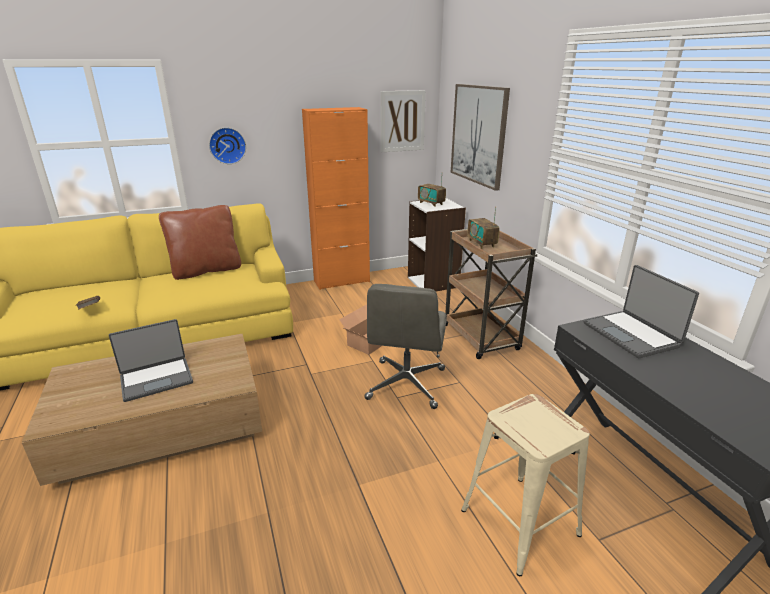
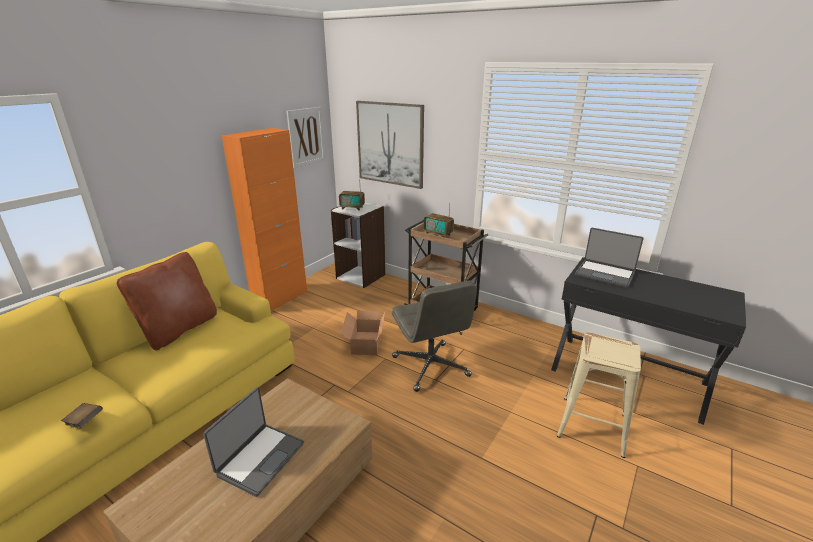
camera: 35 degrees left, 0 degrees up
(227, 145) = (149, 185): wall clock -> none

